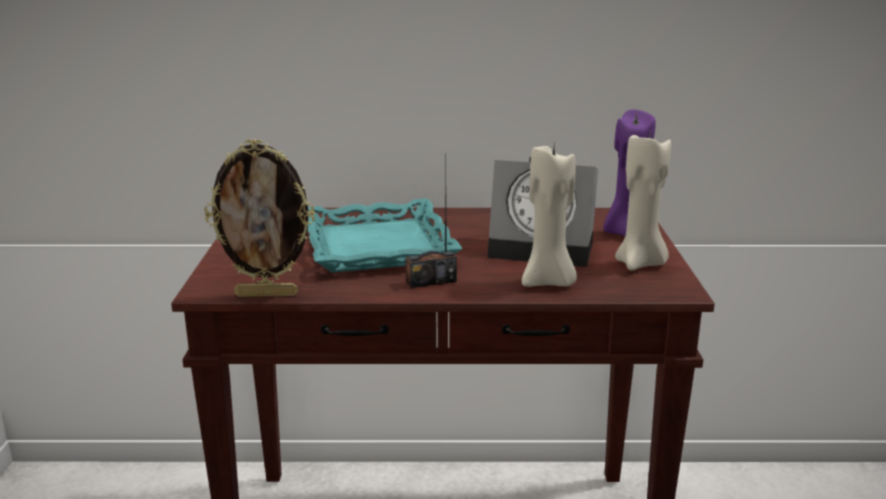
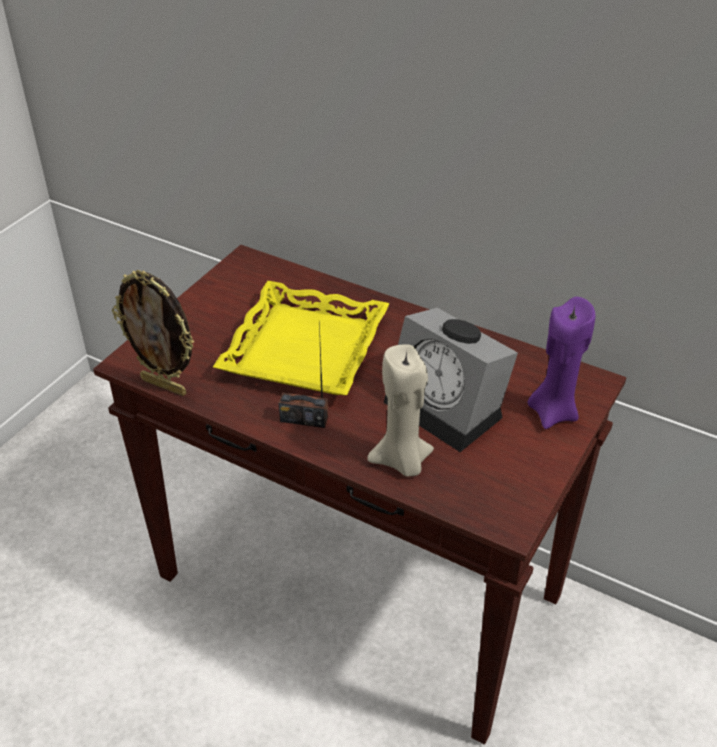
camera: 30 degrees right, 20 degrees up
(376, 246) = (303, 348): turquoise tray -> yellow tray
(640, 264) = (515, 468): beige candle -> none

